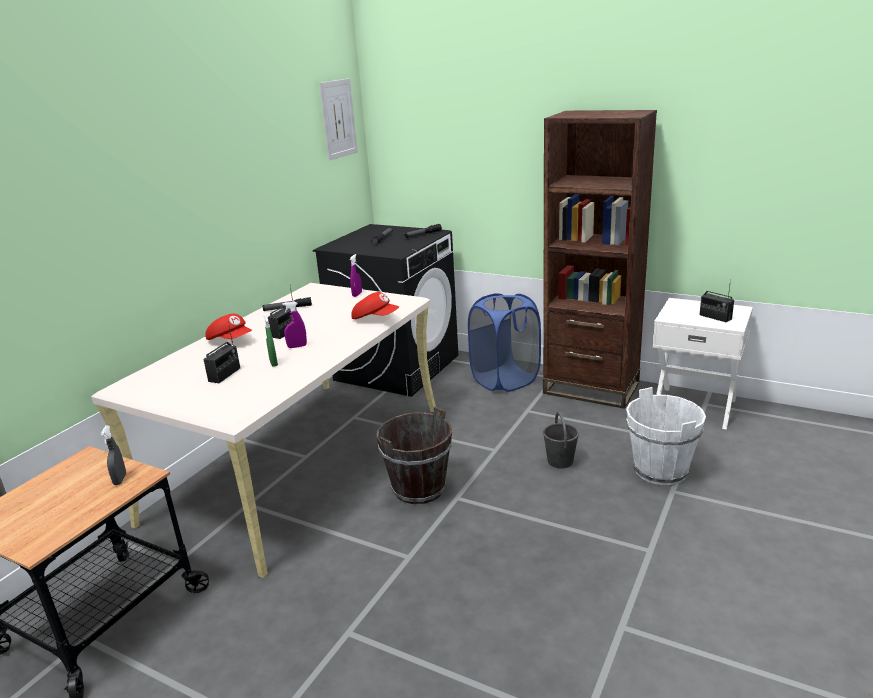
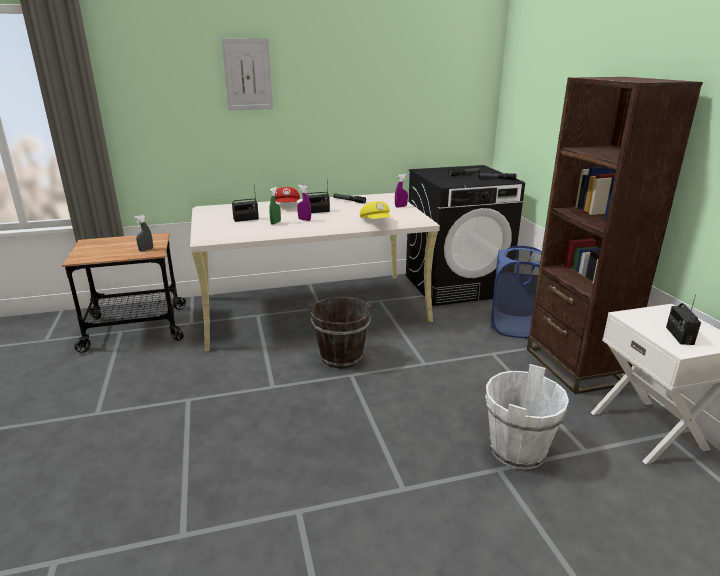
camera: 45 degrees right, 0 degrees up
(338, 119) = (467, 70): picture -> picture (248, 74)
(375, 318) = (376, 222): red cap -> yellow cap
(560, 461) = (452, 396): grey bucket -> none

